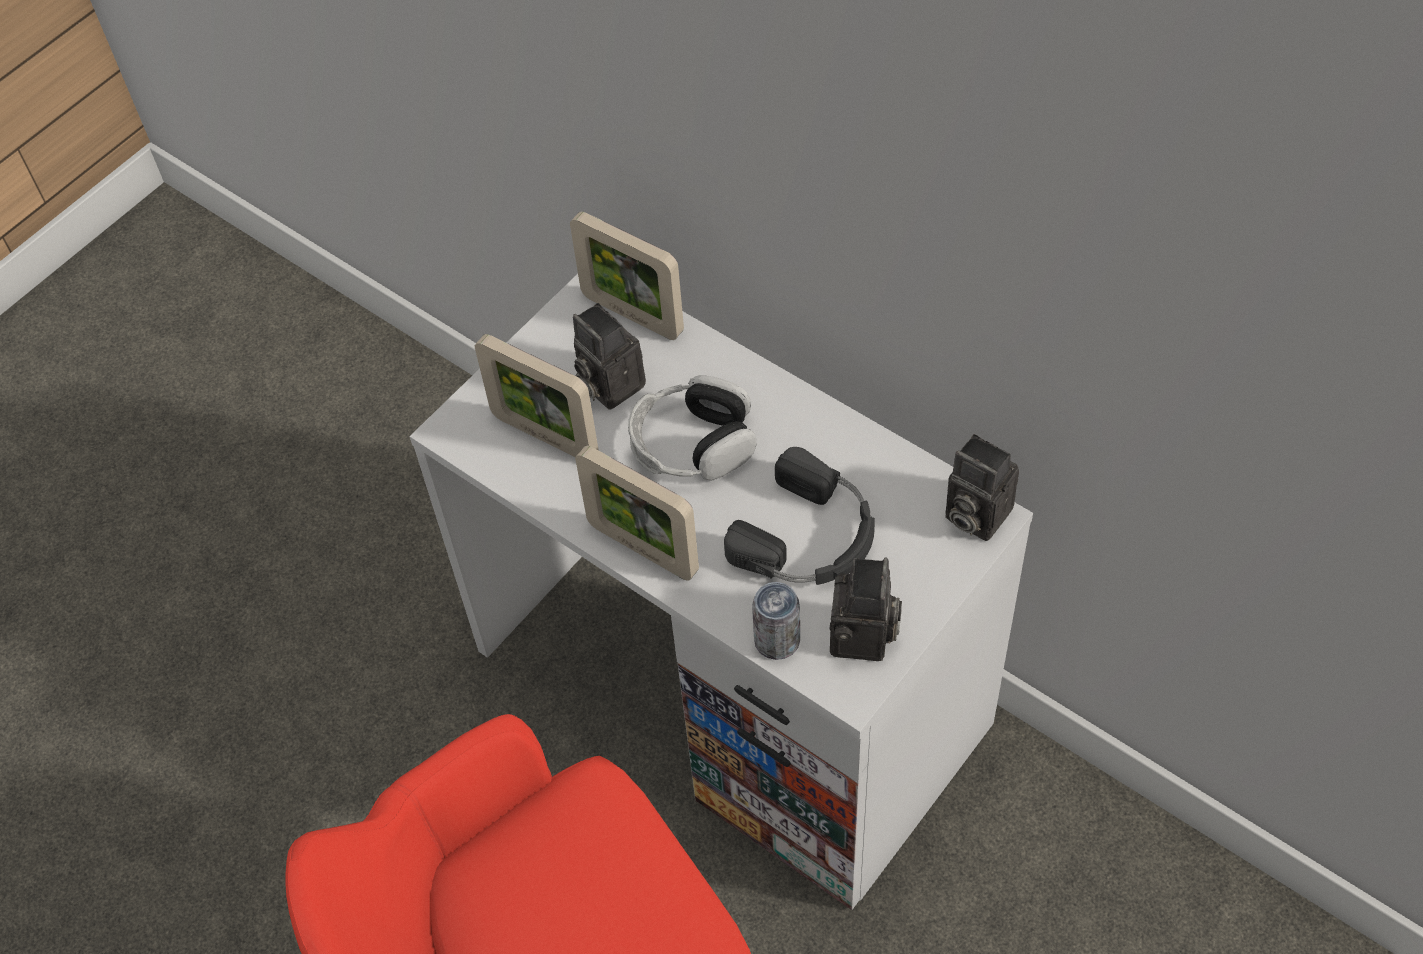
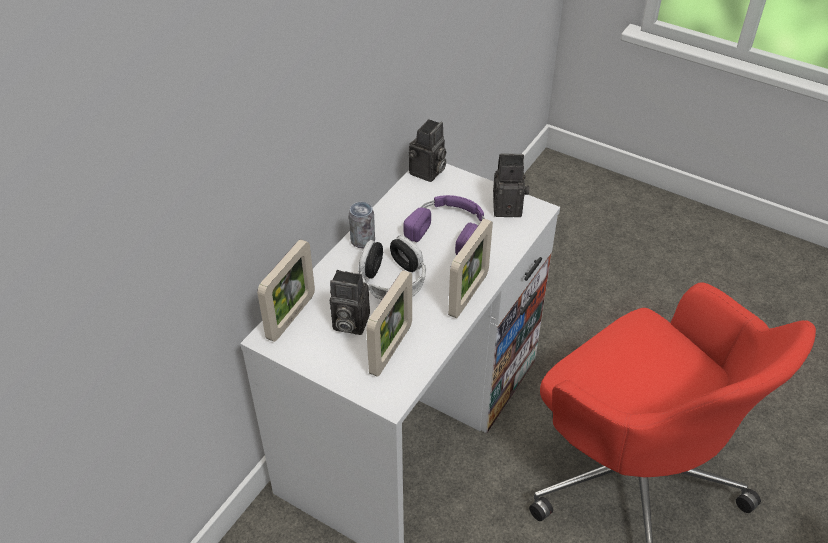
camera: 100 degrees left, 10 degrees down
(607, 384) = (348, 323): camera -> camera turned 60 degrees clockwise
(777, 640) = (516, 237): can -> can (362, 241)
(809, 537) = (450, 229): black headphones -> purple headphones

